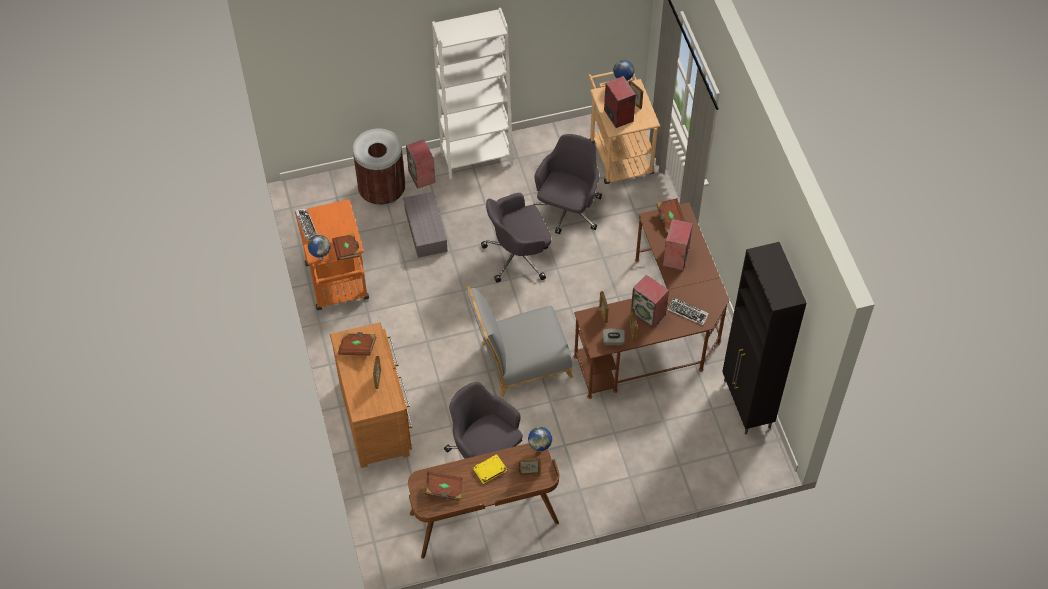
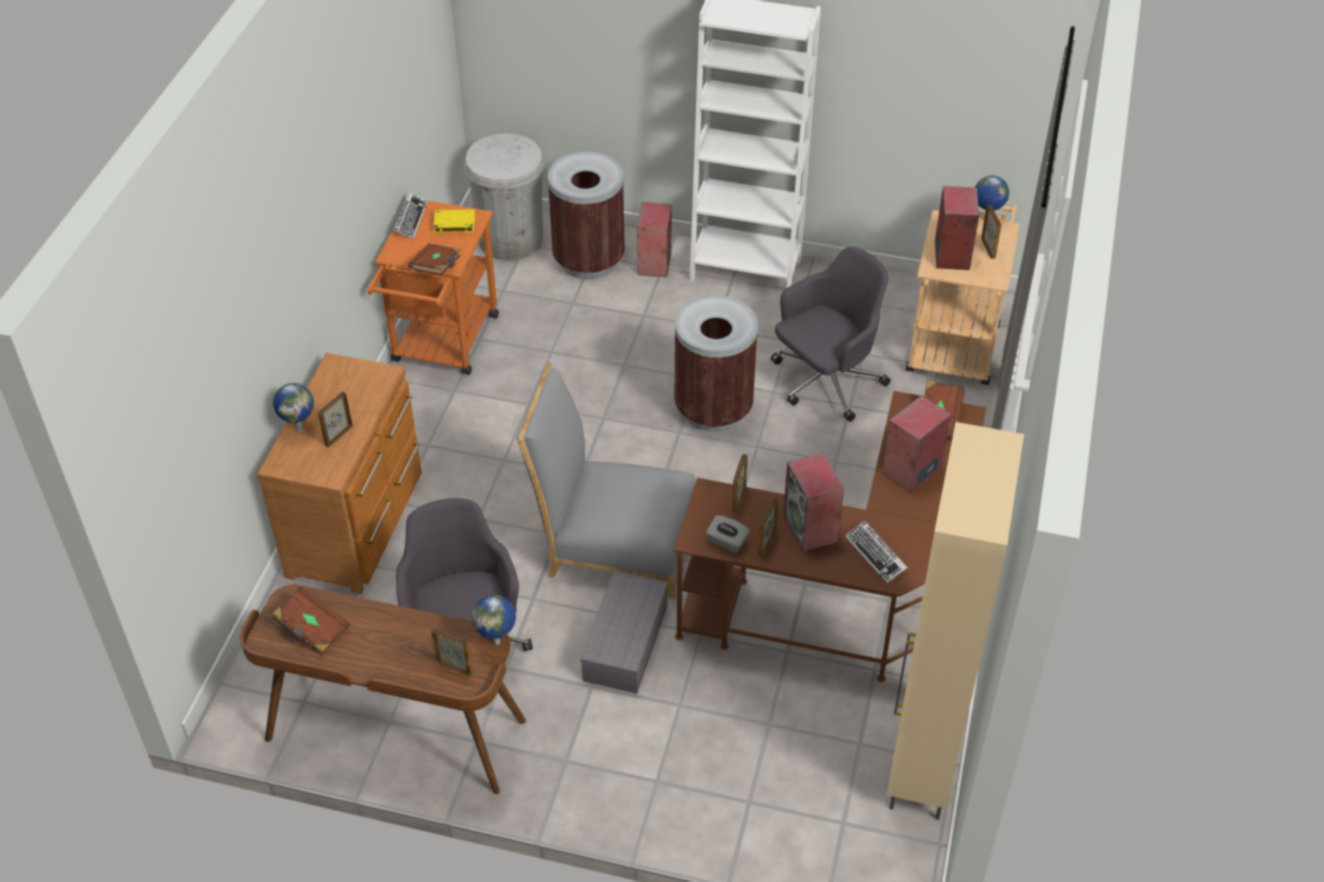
camera: 30 degrees right, 10 degrees down
(321, 258) = (395, 262): globe -> globe (299, 428)
(325, 197) = (510, 239): none -> white trash can
(357, 348) = (346, 385): brown book -> none
(426, 231) = (610, 328): grey storage box -> grey storage box (626, 644)
(489, 470) = (400, 634): yellow book -> yellow book (454, 224)
(518, 256) = (713, 409): grey office chair -> brown trash can
(746, 405) = (921, 765): black cabinet -> beige cabinet

